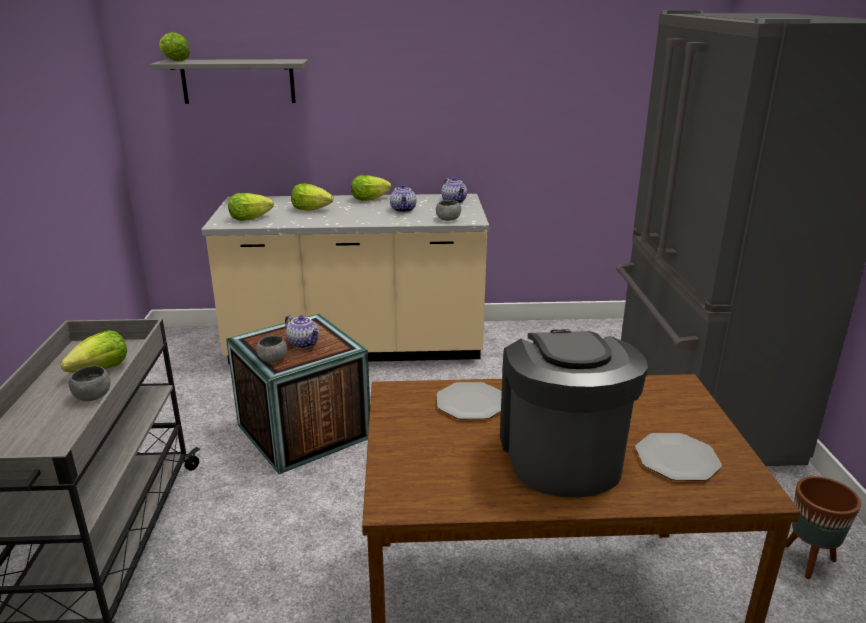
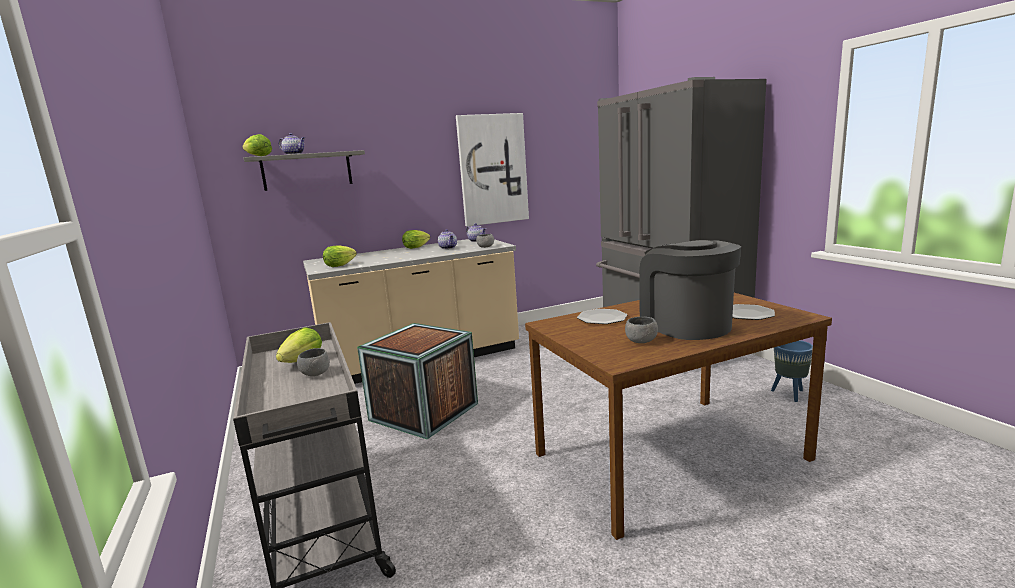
camera: 20 degrees left, 10 degrees down
(273, 359) = (408, 349): grey bowl -> grey bowl (641, 341)
(304, 343) = (422, 337): teapot -> teapot (294, 154)
(311, 209) = (380, 256): lettuce -> none
(499, 97) = (492, 169): none -> picture
(809, 561) = (790, 394): brown planter -> blue planter

